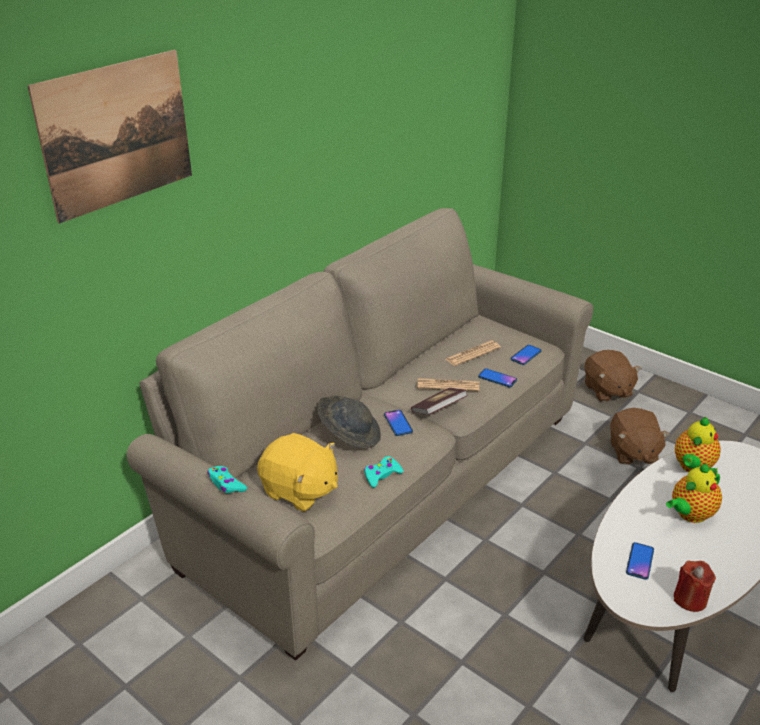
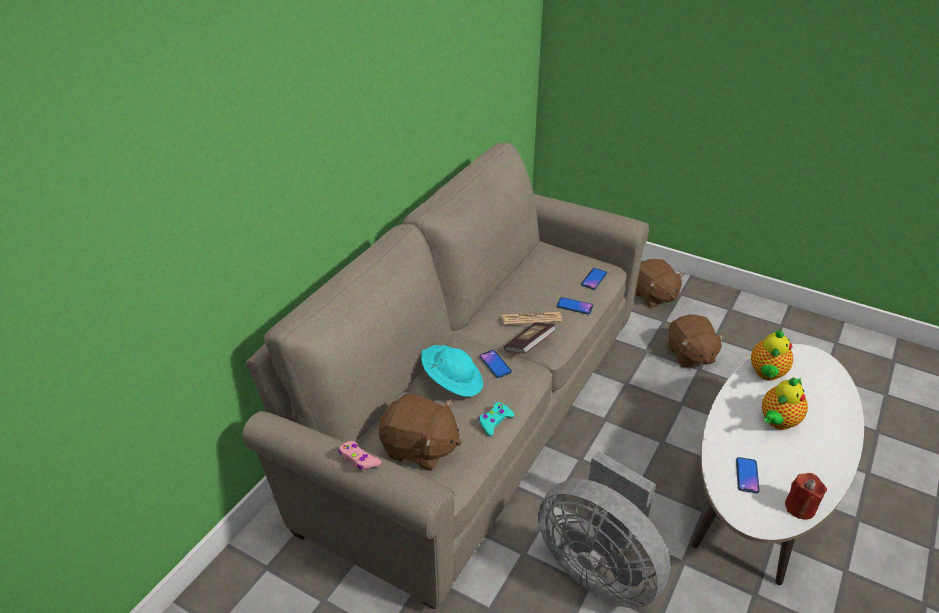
camera: 10 degrees left, 5 degrees up
(117, 134) = (207, 116): picture -> none
(226, 484) = (359, 460): turquoise game controller -> pink game controller
(299, 491) = (420, 448): yellow plush toy -> brown plush toy
(349, 434) = (452, 382): grey hat -> turquoise hat
(472, 354) = (545, 283): newspaper -> none
(477, 647) = (599, 568): none -> grey fan

